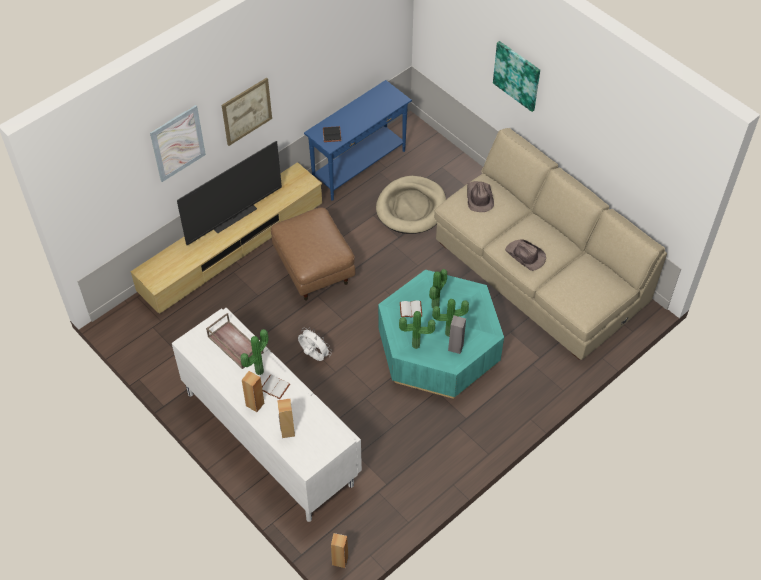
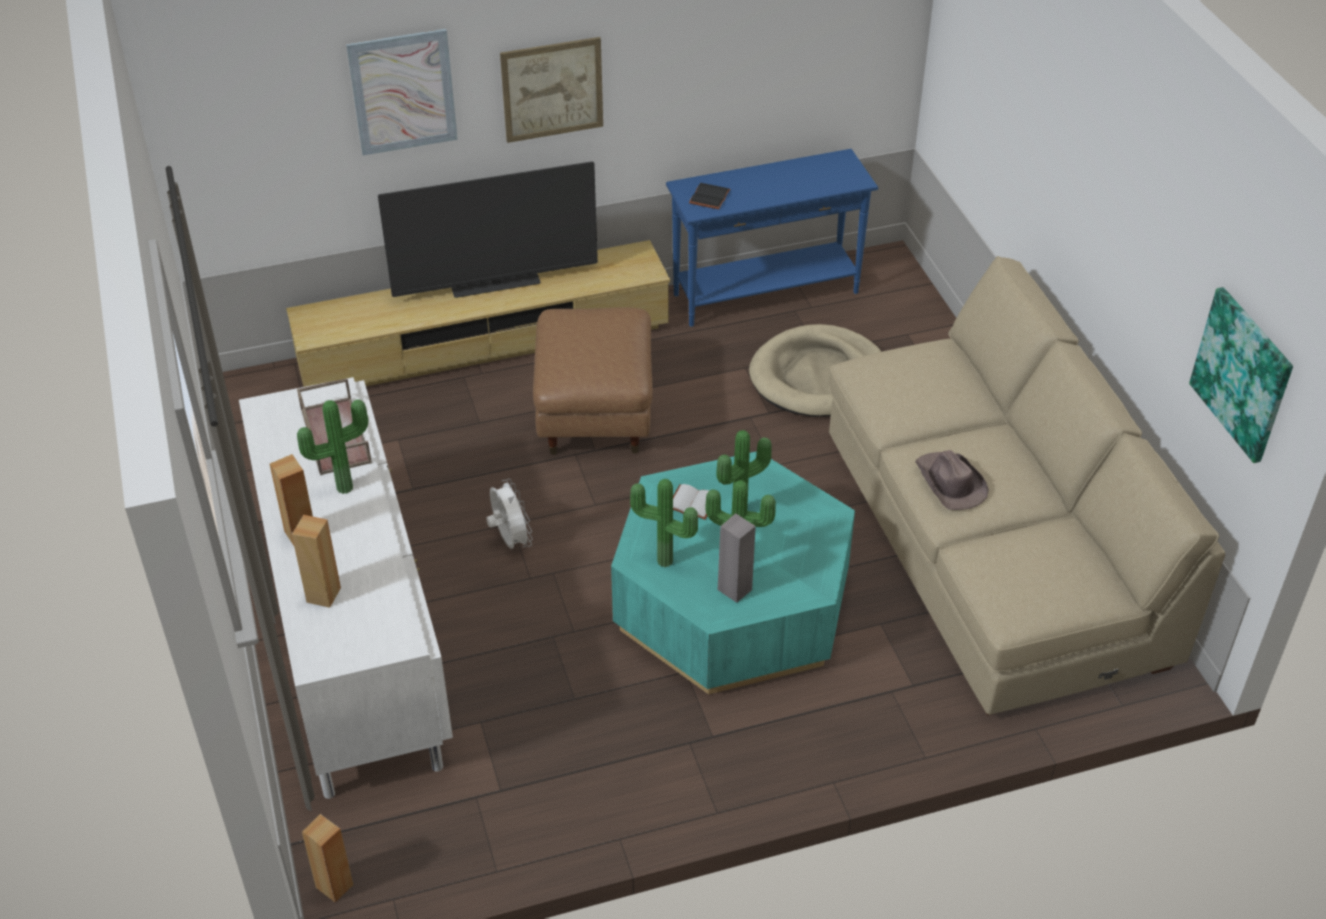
camera: 25 degrees right, 10 degrees down
(274, 387) = (350, 521): white book -> none
(479, 198) = (918, 368): brown hat -> none
(517, 75) = (1049, 153): picture -> picture (1243, 374)

